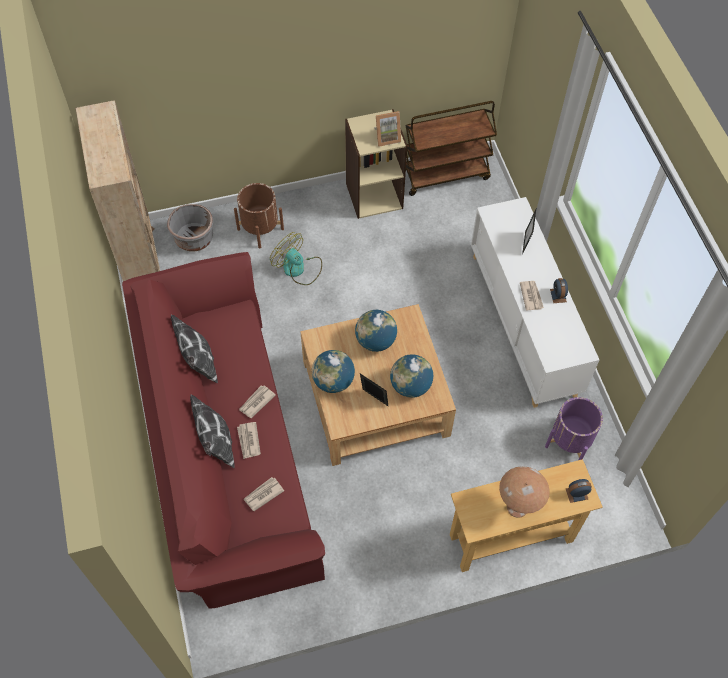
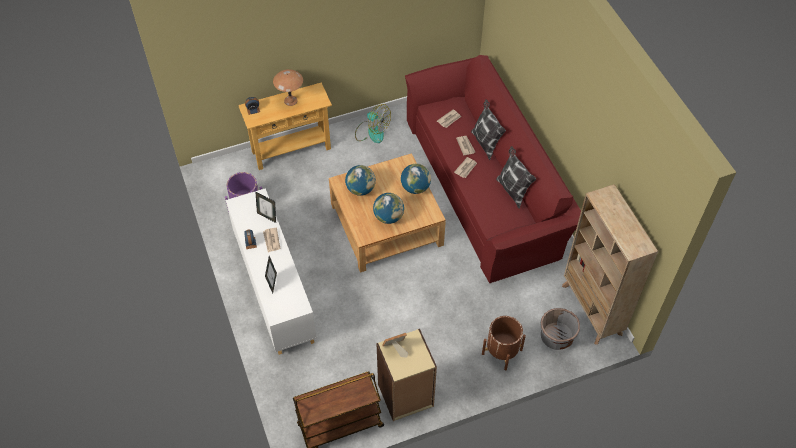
camera: 175 degrees right, 5 degrees down
(298, 269) = (461, 318): fan -> fan (372, 132)
(373, 399) = (385, 178): picture frame -> picture frame (267, 216)

